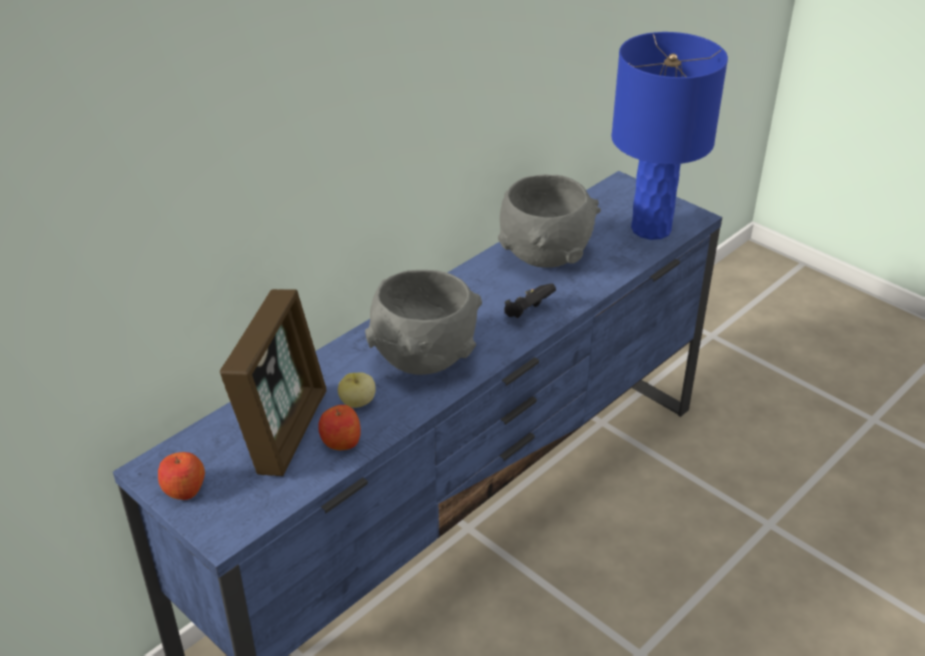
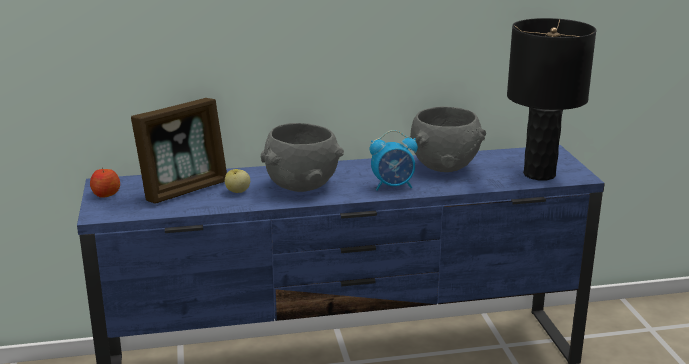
camera: 35 degrees right, 15 degrees down
(341, 441) = (205, 202): apple -> none
(527, 313) = (393, 186): black game controller -> alarm clock
(651, 229) = (539, 174): blue table lamp -> black table lamp

